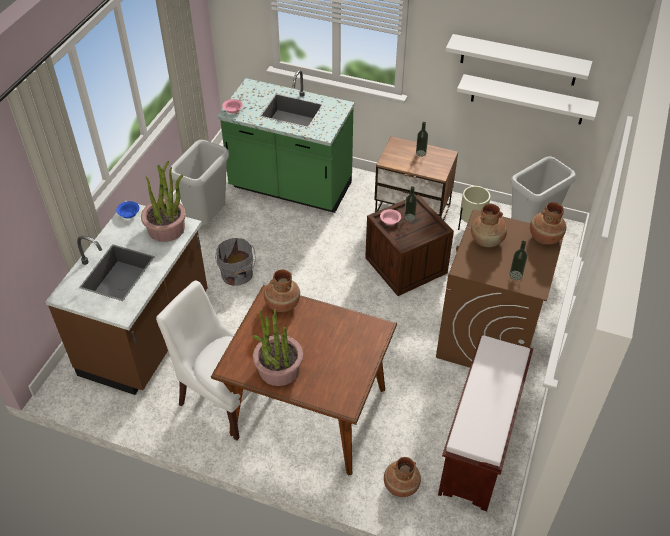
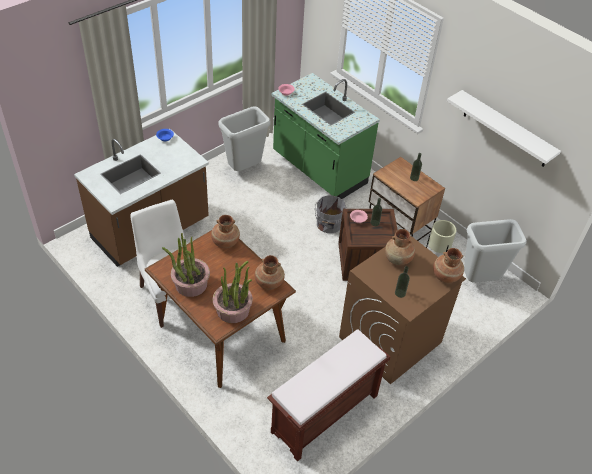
camera: 25 degrees right, 0 degrees up
(167, 228) = (182, 158): potted plant -> potted plant (233, 310)
(237, 275) = (238, 216): grey bucket -> grey bucket (328, 225)
(400, 485) = (249, 412): brown vase -> brown vase (269, 282)
(527, 100) = (507, 165): white shelf -> none

